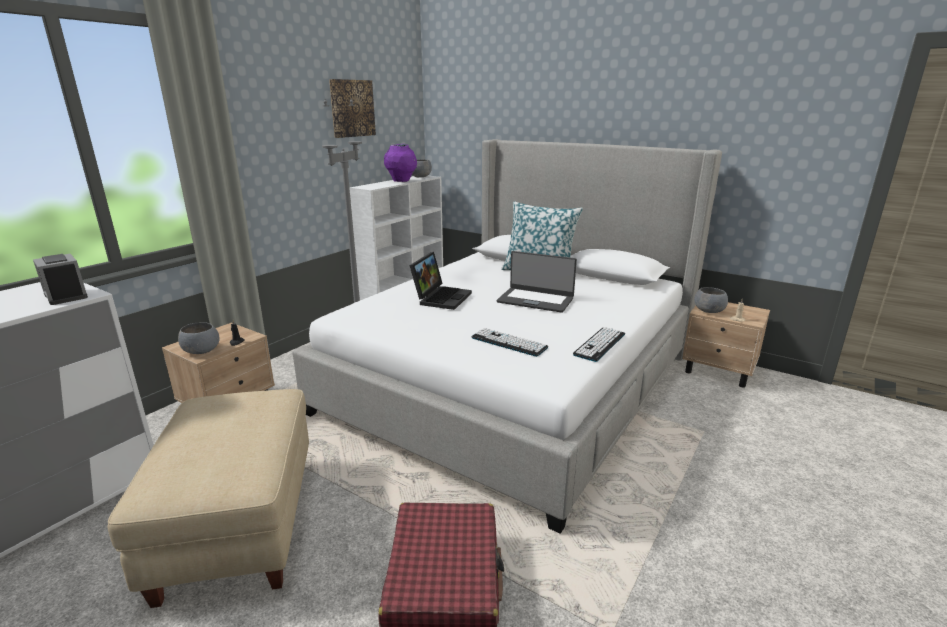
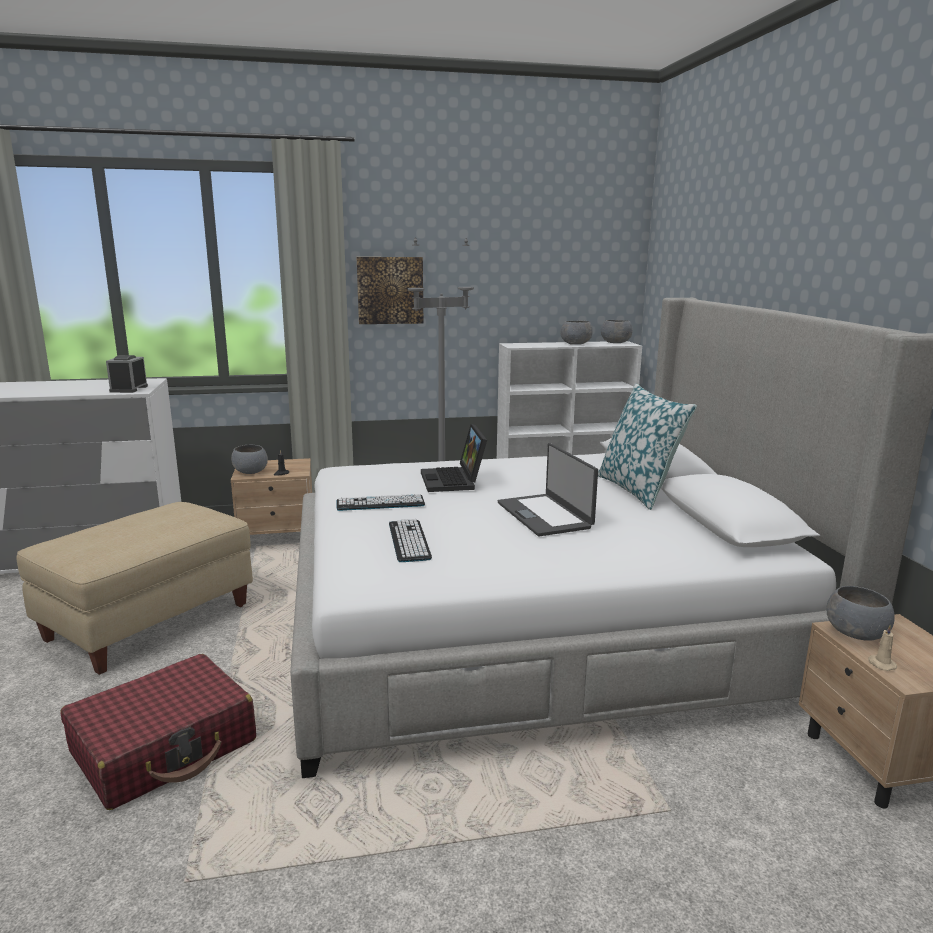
camera: 45 degrees right, 5 degrees down
(351, 108) = (518, 250): picture -> picture (390, 290)
(401, 181) = (575, 344): purple vase -> grey bowl
(441, 297) = (454, 481): laptop -> laptop turned 105 degrees clockwise
(599, 344) = (491, 580): keyboard -> keyboard (380, 503)

